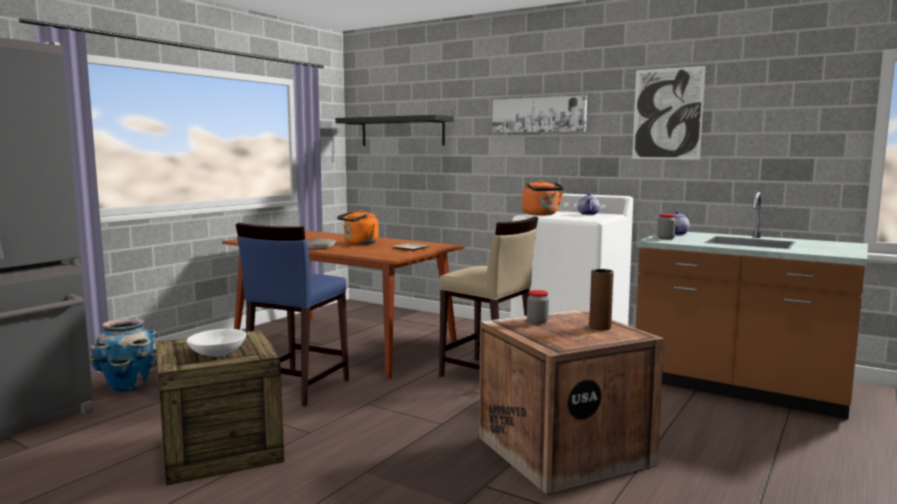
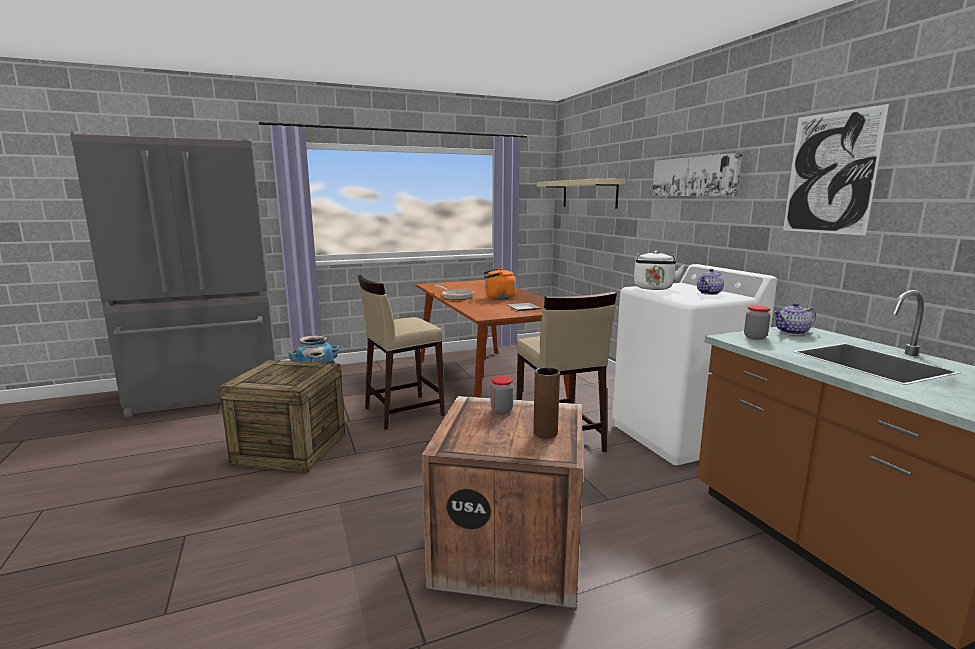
camera: 35 degrees right, 5 degrees up
(217, 352) = (278, 377): white bowl -> none
(296, 387) = (403, 411): blue stool -> beige stool
(402, 131) = (589, 194): black shelf -> beige shelf
(541, 214) = (653, 288): orange kettle -> white kettle

